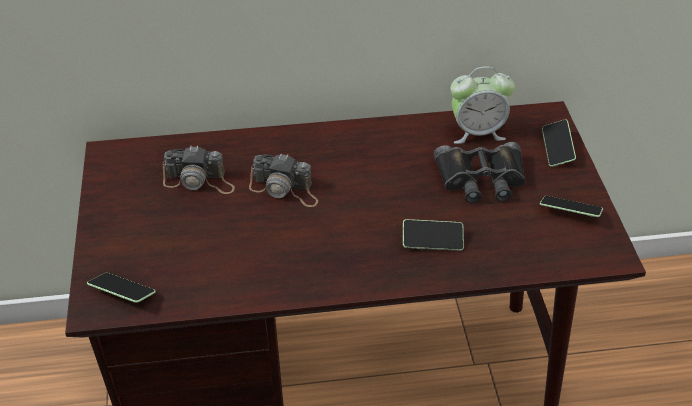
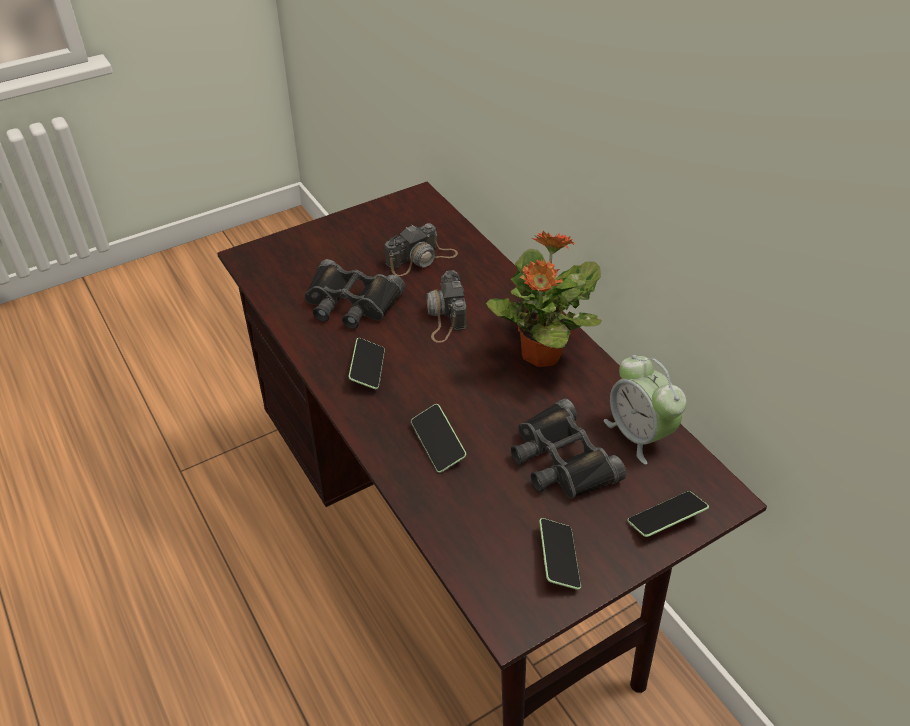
camera: 65 degrees right, 0 degrees up
(123, 293) = (269, 265): phone -> phone (367, 370)
(199, 181) = (421, 259): camera -> camera turned 105 degrees counterclockwise
(225, 246) = (350, 303): none -> black binoculars
(368, 151) = (540, 355): none -> potted plant

